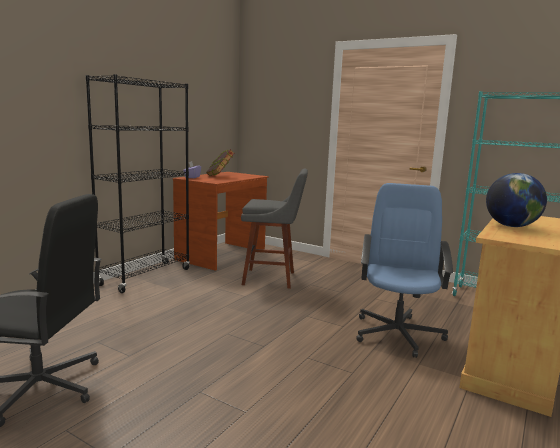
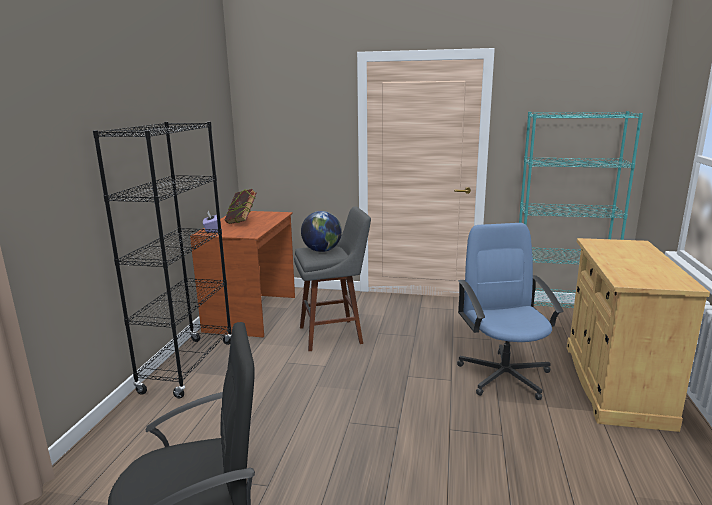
camera: 20 degrees left, 5 degrees up
(511, 226) = (617, 262): globe -> globe (322, 250)

